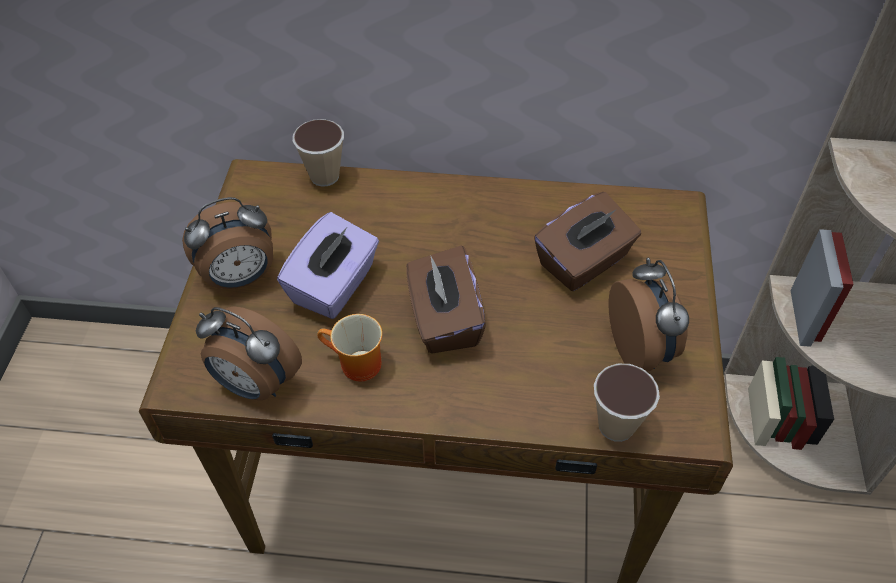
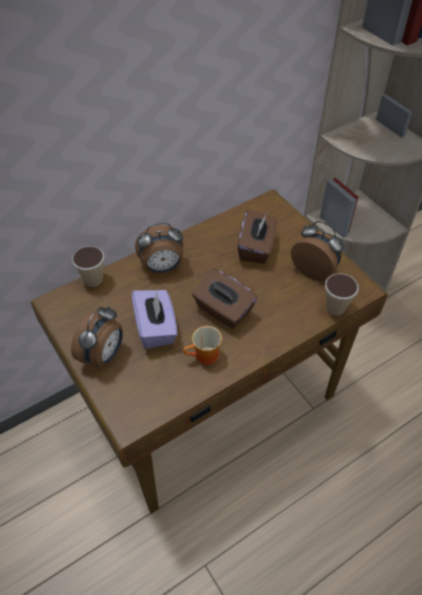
camera: 40 degrees left, 0 degrees up
(255, 384) = (167, 398): alarm clock -> alarm clock (162, 268)

